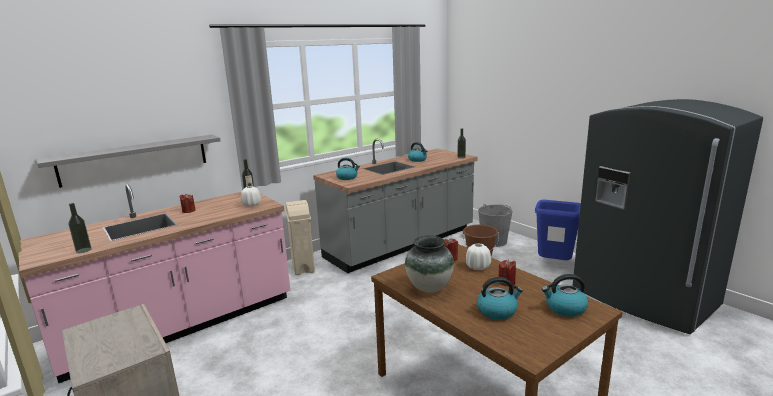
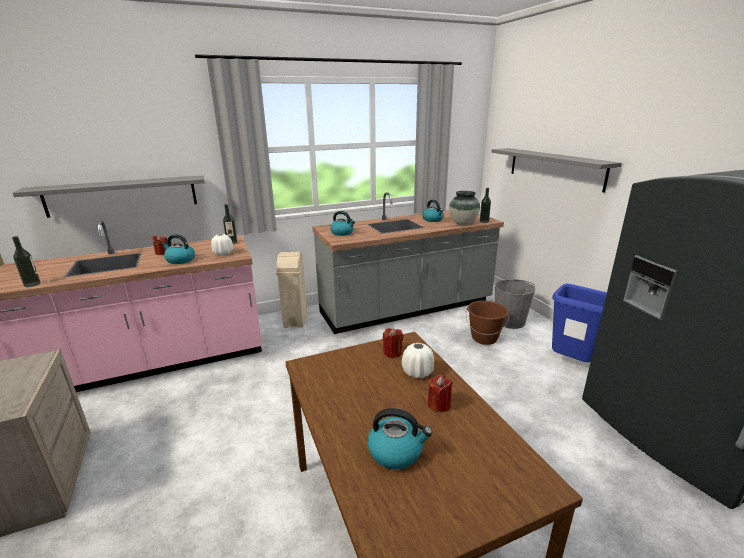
camera: 15 degrees right, 5 degrees up
(429, 288) = (336, 393): vase -> vase (463, 224)
(513, 108) = (554, 168): none -> grey shelf
(565, 308) = (494, 470): kettle -> kettle (180, 260)

